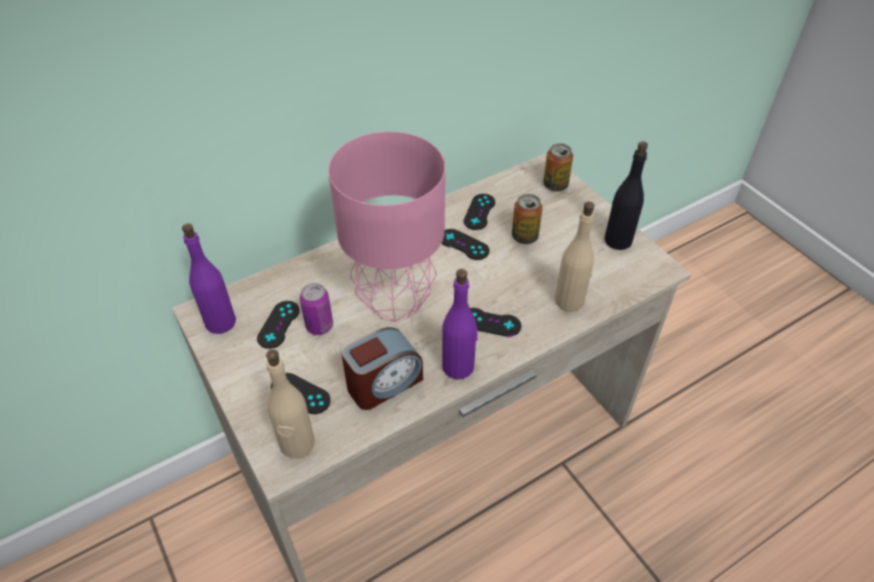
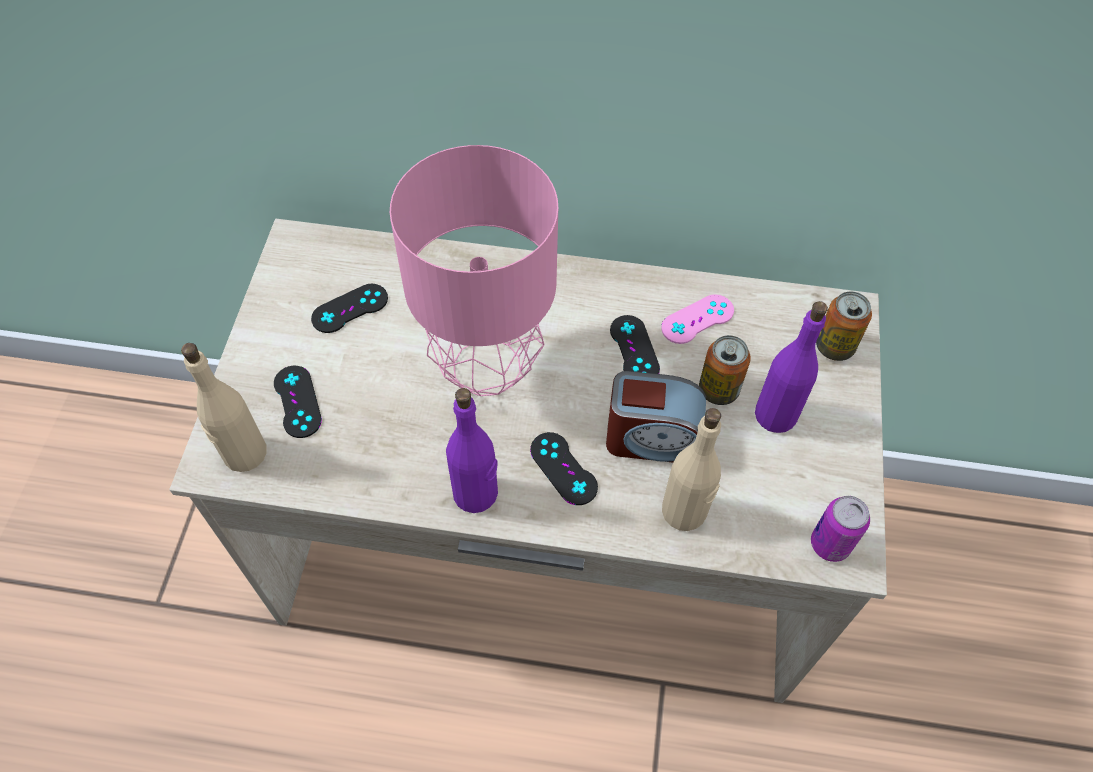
camera: 40 degrees right, 10 degrees up
(220, 322) = (301, 266): purple bottle -> purple bottle (776, 414)
(319, 326) = (386, 339): can -> can (830, 544)
(384, 383) = (383, 453): alarm clock -> alarm clock (653, 438)
(479, 212) = (697, 319): black game controller -> pink game controller
(617, 240) = (835, 478): black bottle -> none

